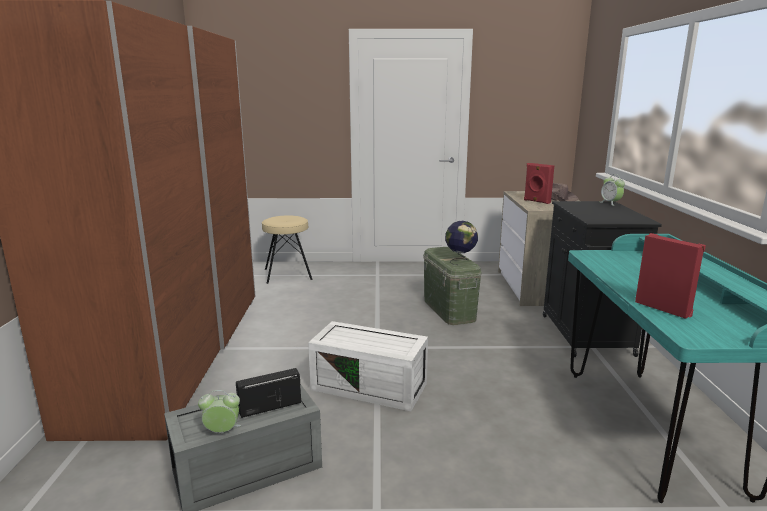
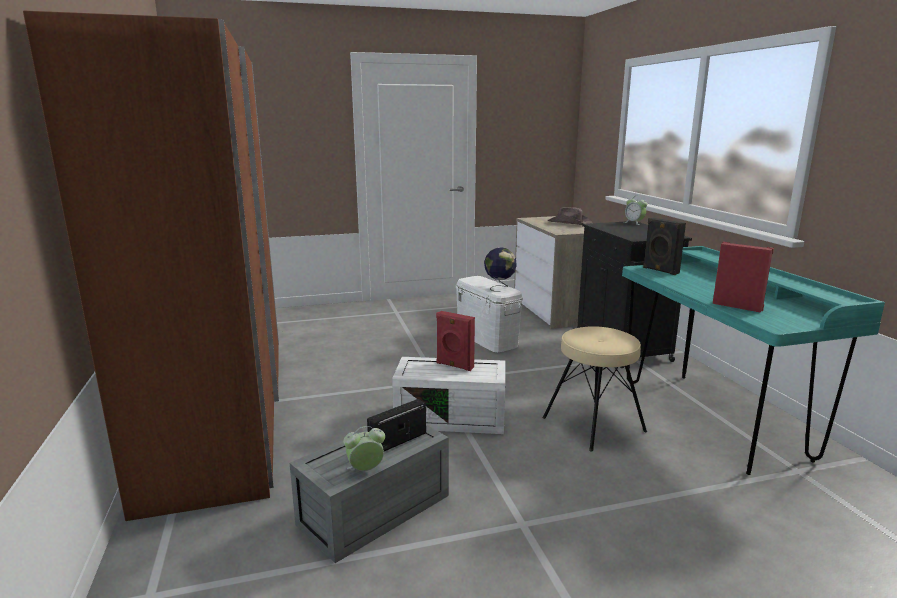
camera: 15 degrees left, 0 degrees up
(288, 274) = (299, 320): beige stool -> beige stool (593, 424)
(449, 310) = (487, 338): green storage box -> white storage box
(536, 201) = (556, 226): red speaker -> red speaker (454, 366)
(607, 258) = (660, 270): none -> black speaker

